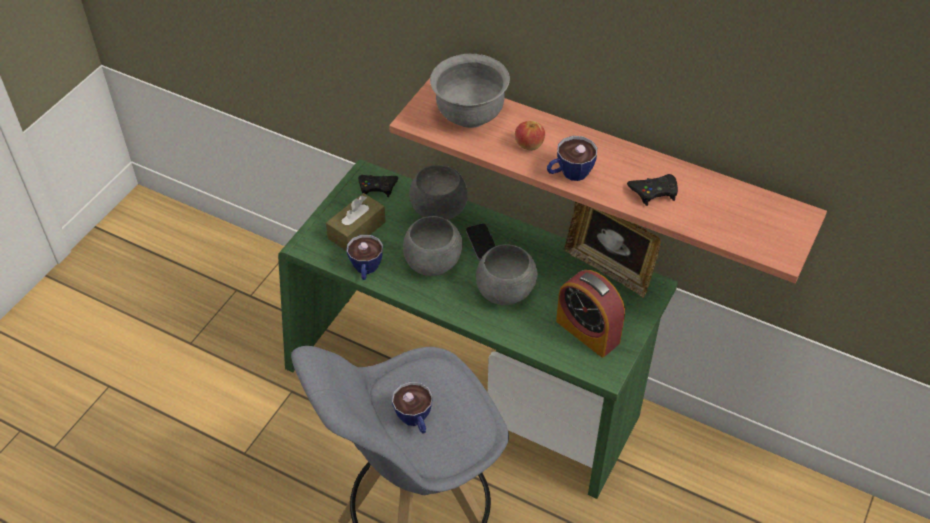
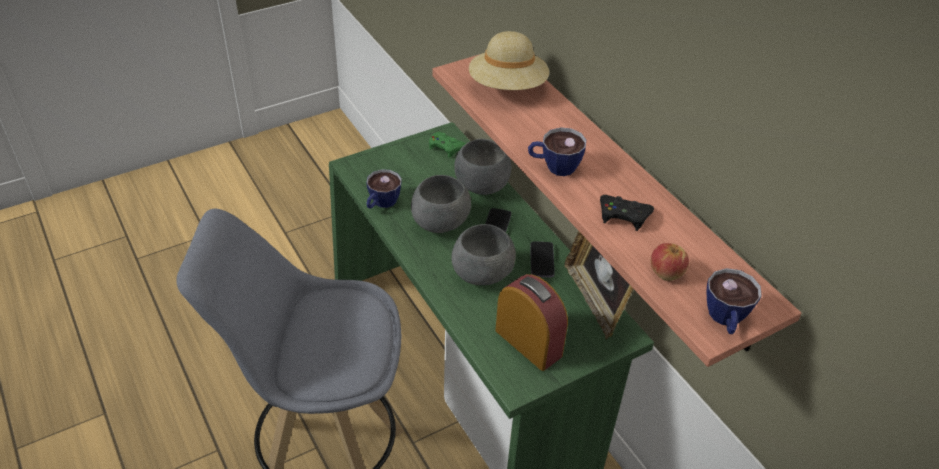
camera: 30 degrees right, 5 degrees down
(357, 230) = (401, 171): brown tissue box -> none
(377, 187) = (447, 147): black game controller -> green game controller
(415, 420) = (312, 338): cup -> cup (725, 320)
(469, 115) = (508, 87): grey bowl -> beige hat
(529, 144) = (539, 129): apple -> apple (666, 272)
(543, 255) = (542, 260): none -> phone
(587, 331) = (528, 343): alarm clock -> alarm clock turned 150 degrees clockwise

